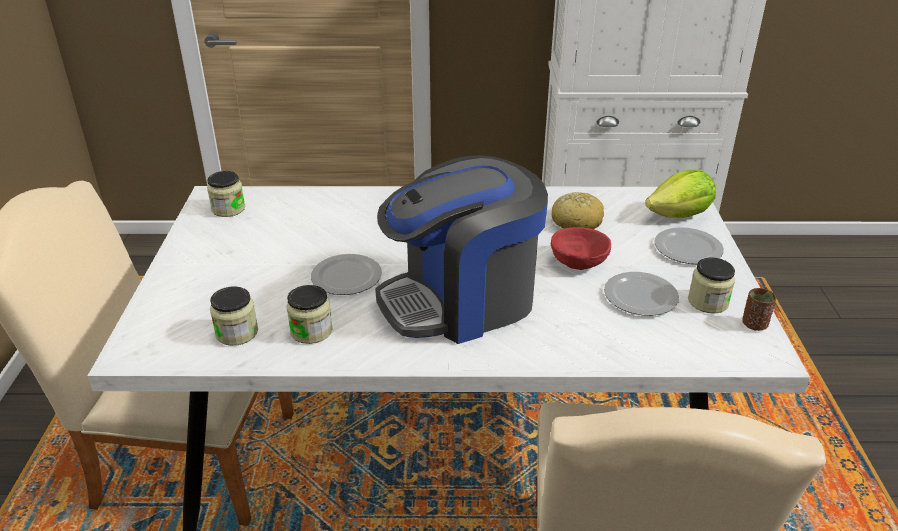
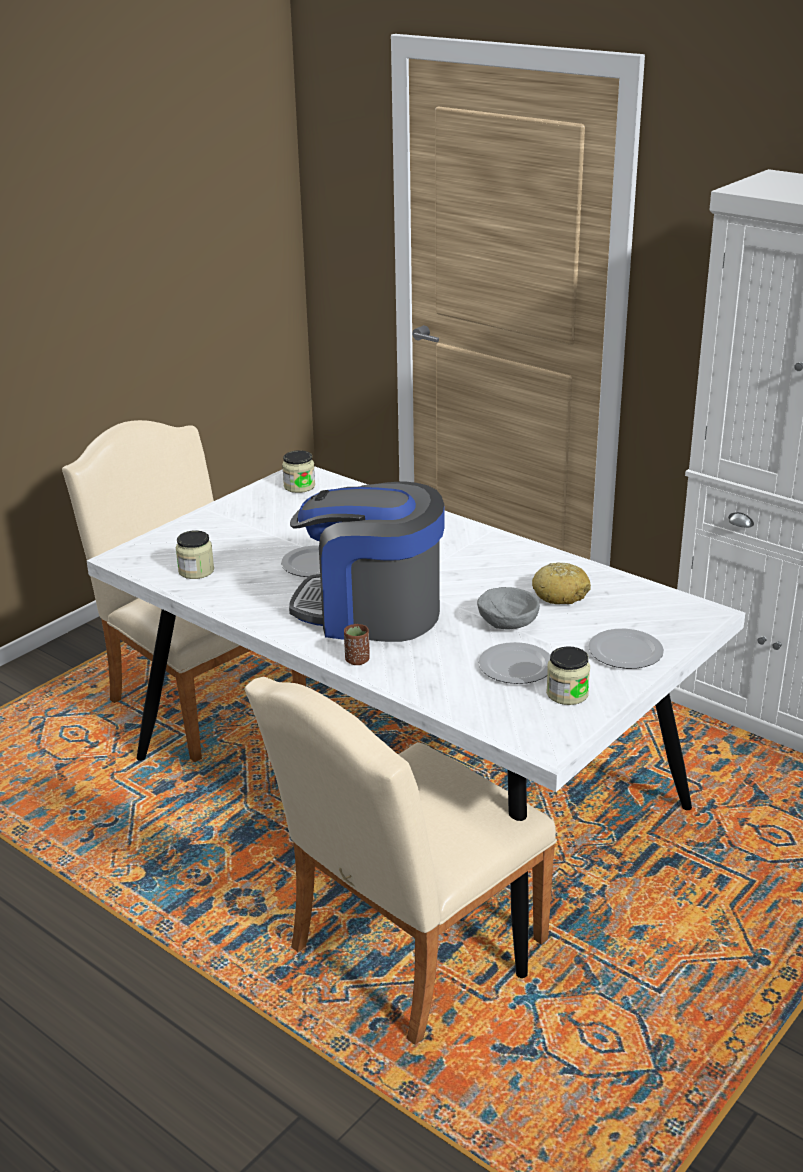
camera: 40 degrees right, 5 degrees down
(311, 331) = (242, 589): jar -> none
(578, 262) = (507, 623): red bowl -> grey bowl
(680, 215) = (669, 625): lettuce -> none
(754, 324) = (577, 724): brown cup -> brown cup (357, 660)

